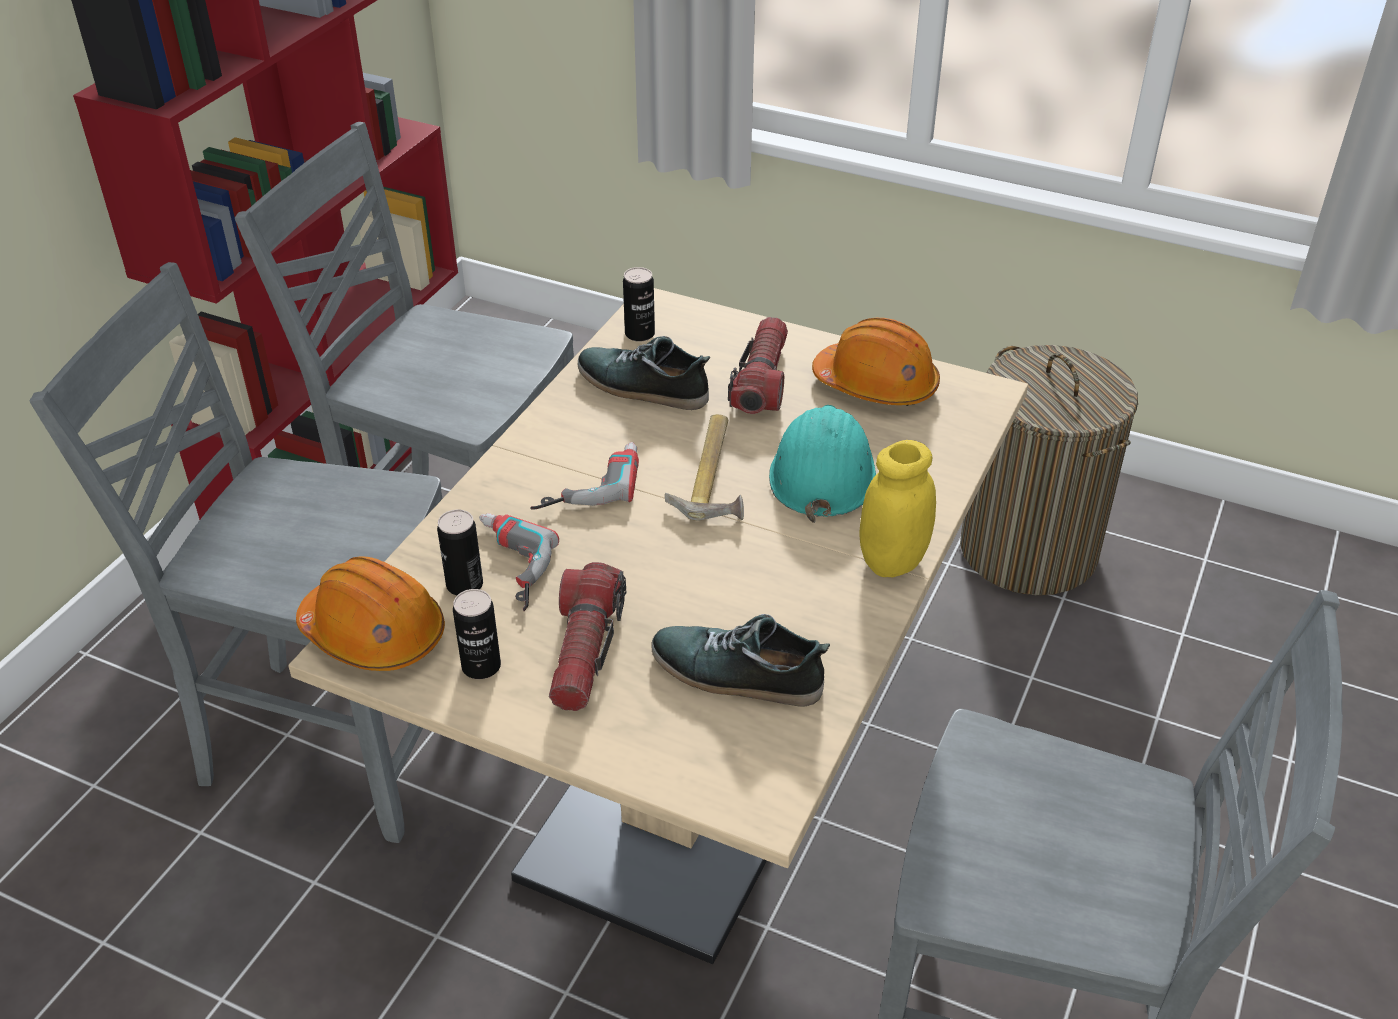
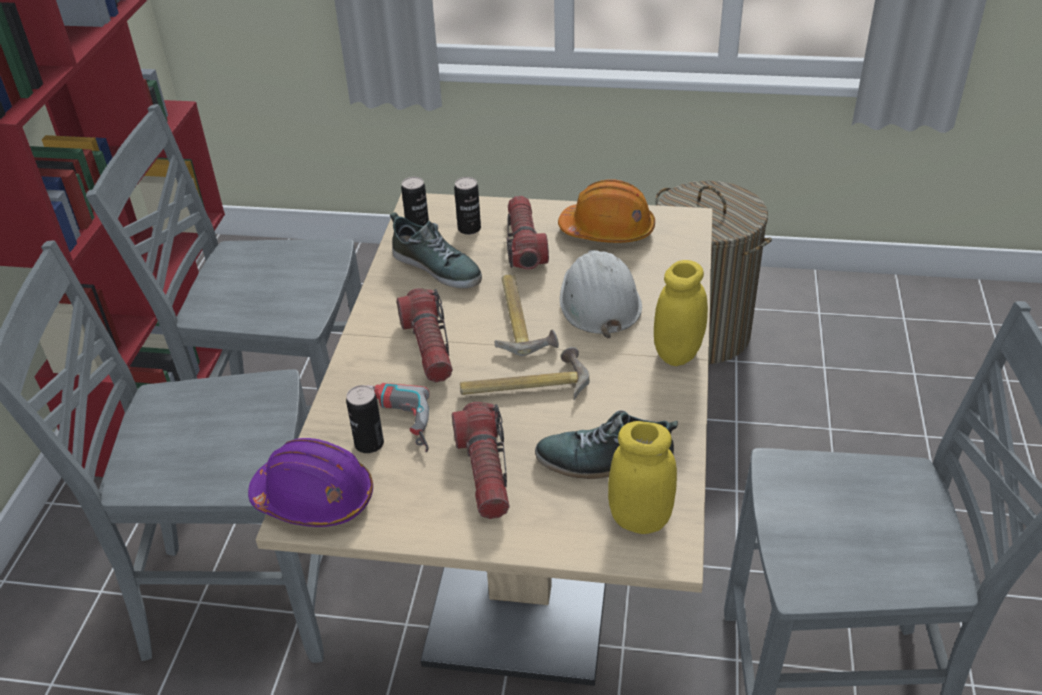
camera: 15 degrees left, 0 degrees up
(374, 634) = (314, 498): orange hard hat -> purple hard hat
(481, 666) = (410, 502): can -> can (469, 228)
(587, 483) = (429, 346): power drill -> flashlight
(642, 386) = (437, 266): shoe -> shoe turned 150 degrees counterclockwise
(681, 556) = (524, 384): none -> hammer
(746, 757) = (640, 519): none -> yellow jar
(822, 473) = (598, 301): turquoise hard hat -> white hard hat

